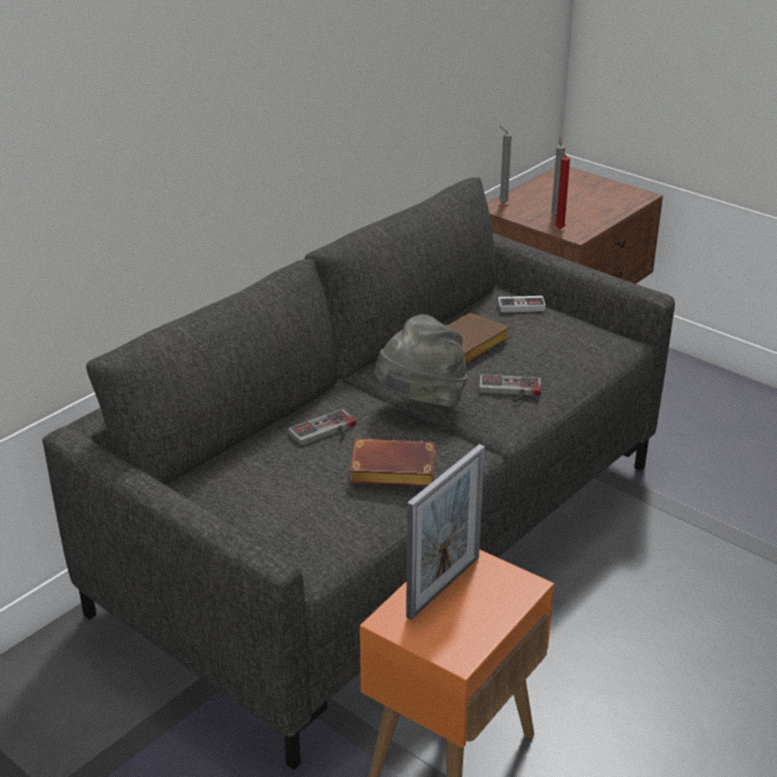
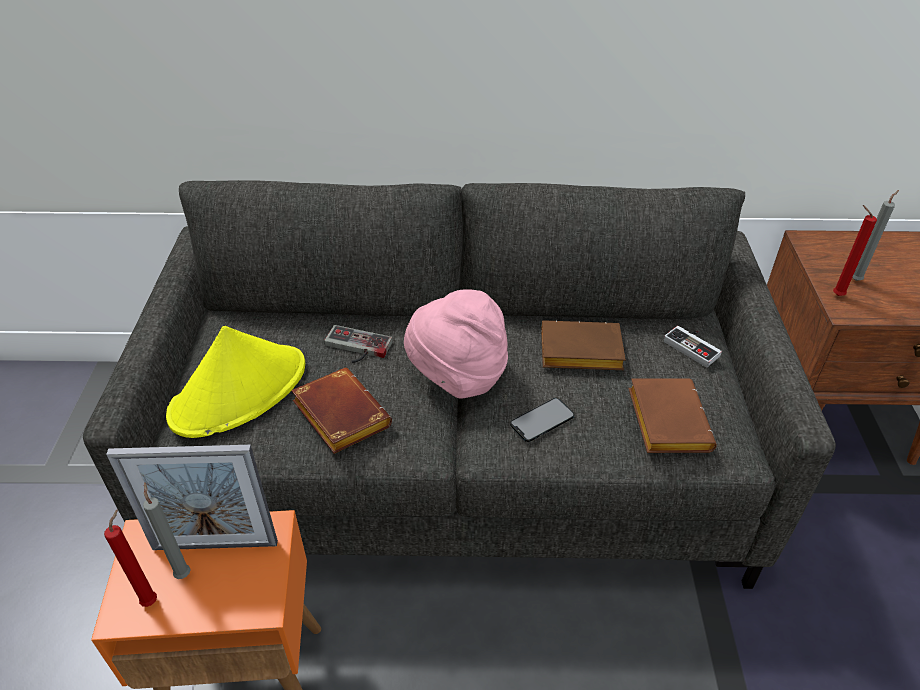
camera: 50 degrees right, 10 degrees up
(297, 507) = (240, 391): none -> yellow hat
(420, 403) = (457, 376): grey hat -> pink hat
(461, 636) = (152, 600): none -> red candle
(502, 203) = (821, 238): grey candle -> grey candle (183, 573)
(509, 391) = (542, 420): game controller -> phone
(568, 348) = (665, 419): none -> brown book

